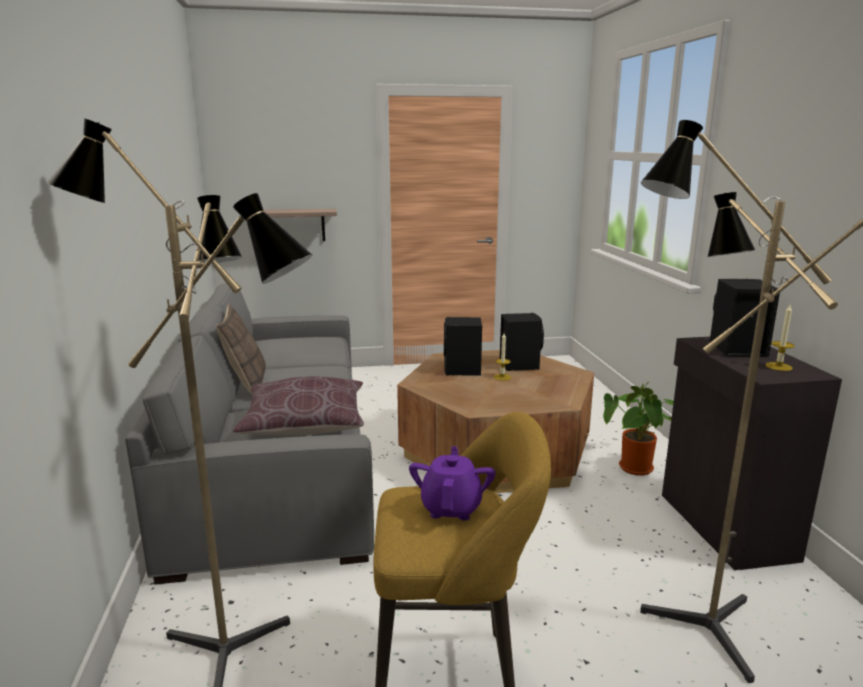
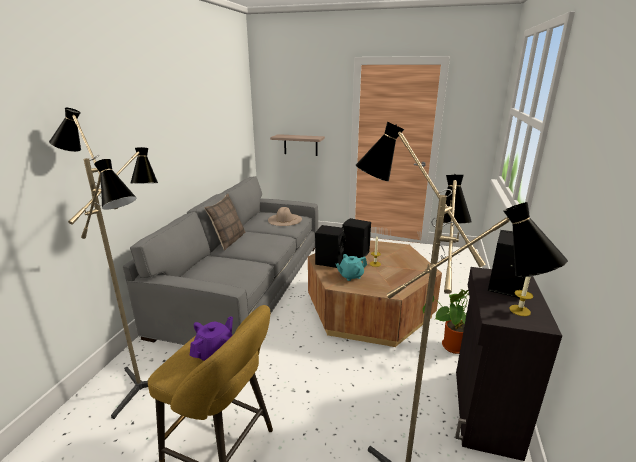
camera: 25 degrees right, 5 degrees up
(305, 424) = (231, 272): brown pillow -> none
(310, 344) = (284, 219): none -> beige hat
(486, 396) = (350, 276): none -> turquoise teapot
(519, 365) = (395, 256): black speaker -> black speaker (330, 261)

